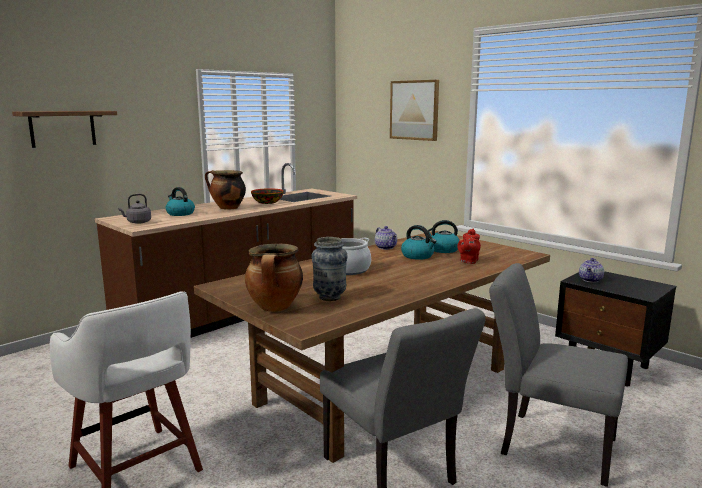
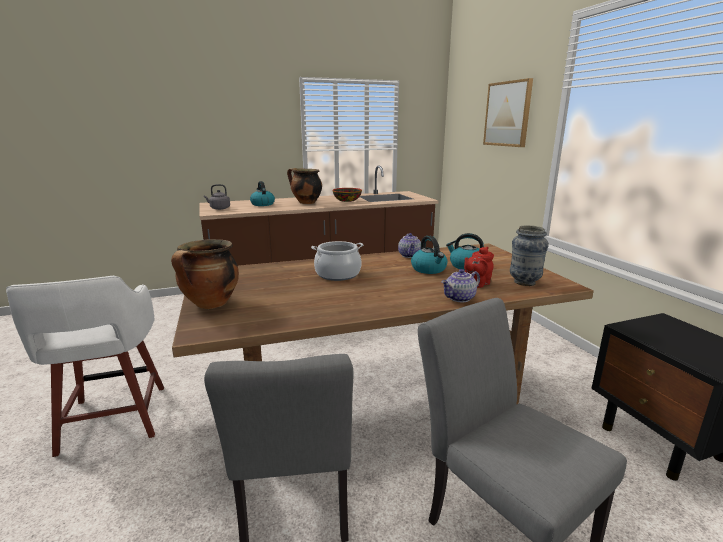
camera: 25 degrees right, 5 degrees up
(62, 128) = (179, 128): shelf -> none
(329, 297) = (274, 302): vase -> vase (524, 282)
(591, 280) = (650, 331): teapot -> teapot (460, 298)

